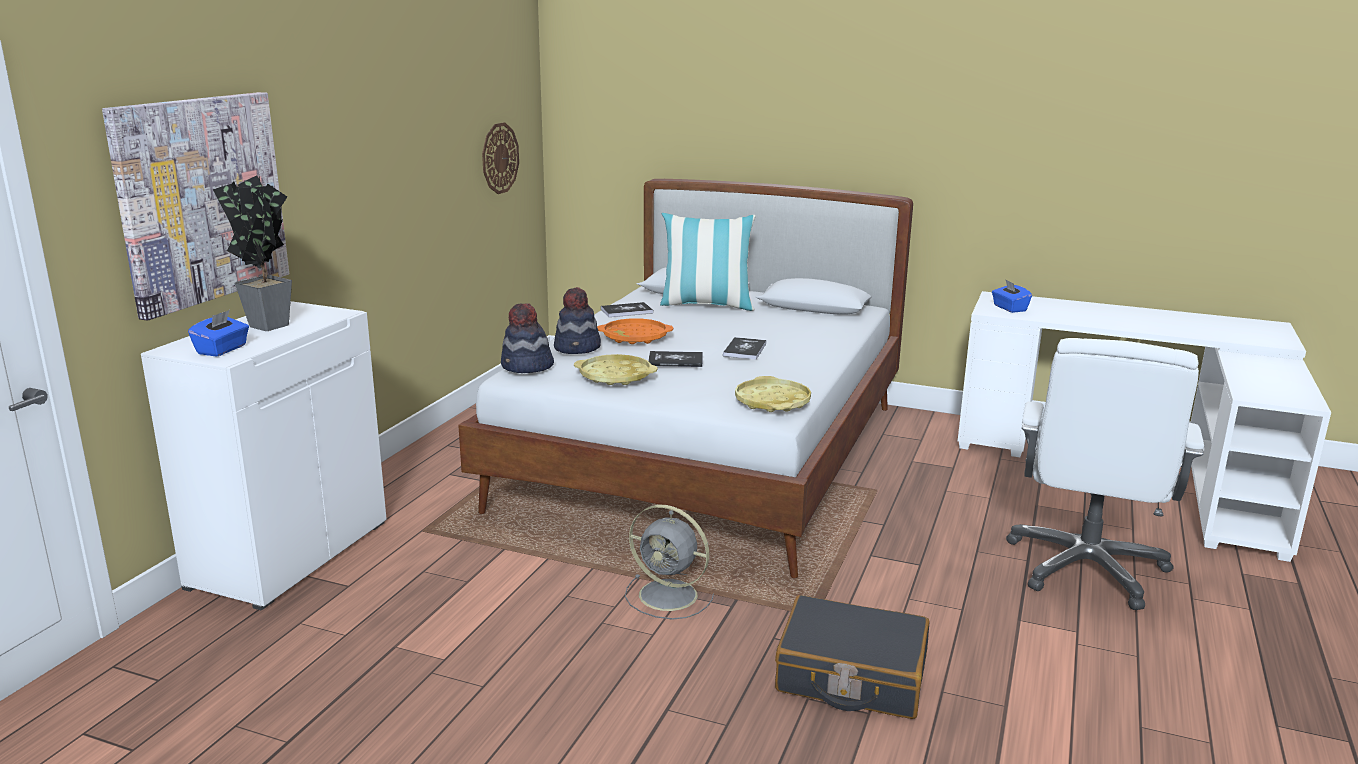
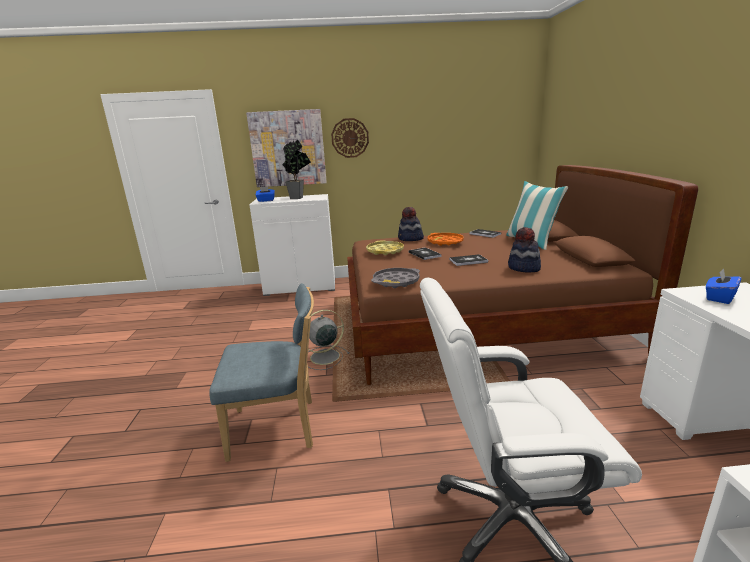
camera: 65 degrees right, 0 degrees up
(499, 158) = (491, 149): wall clock -> wall clock (350, 138)
(527, 367) = (374, 239): hat -> hat (523, 268)
(670, 596) = (323, 357): grey fan -> grey fan turned 60 degrees clockwise
(708, 457) = (477, 325): white bed -> brown bed
(772, 402) = (396, 281): yellow tray -> grey tray
(851, 676) = (278, 428): black suitcase -> blue chair

